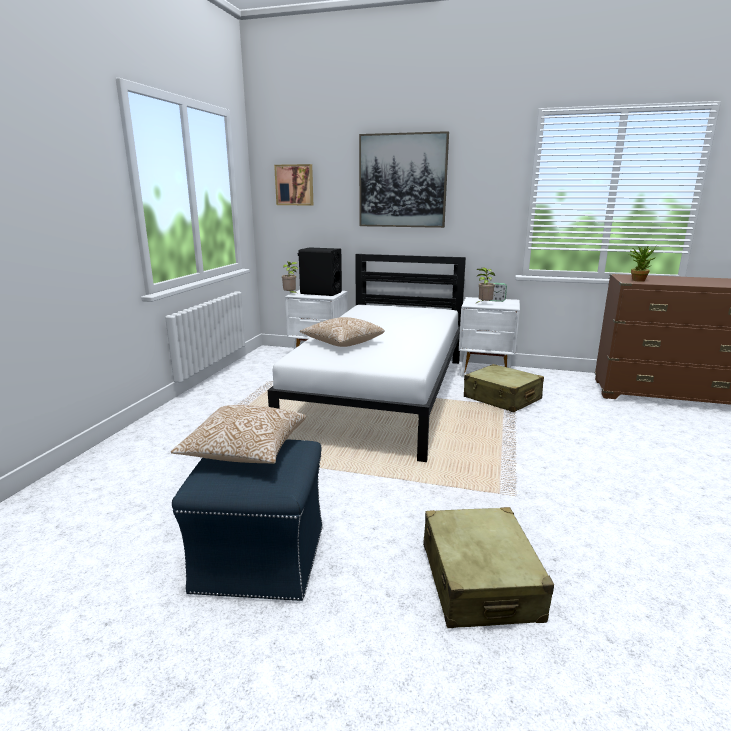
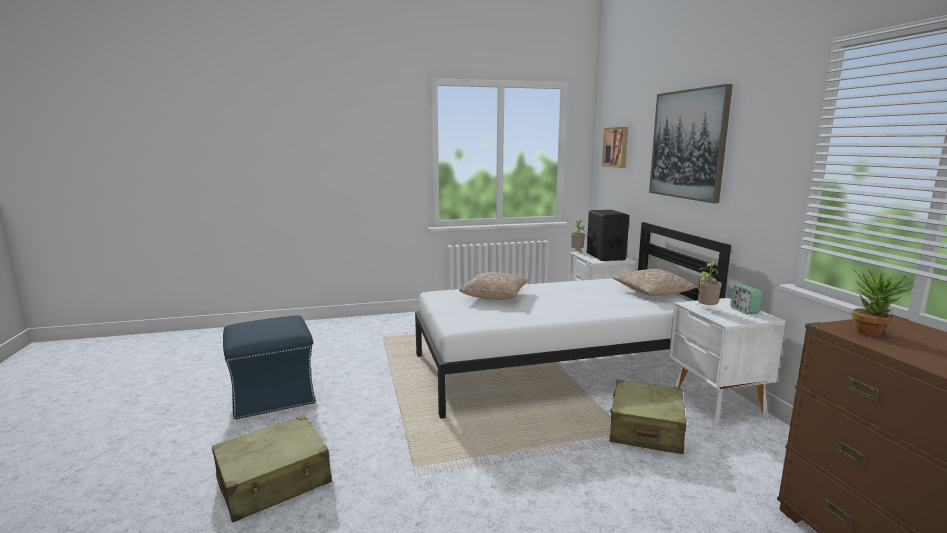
camera: 60 degrees right, 5 degrees down
(245, 452) = (276, 323): pillow -> pillow (651, 293)

